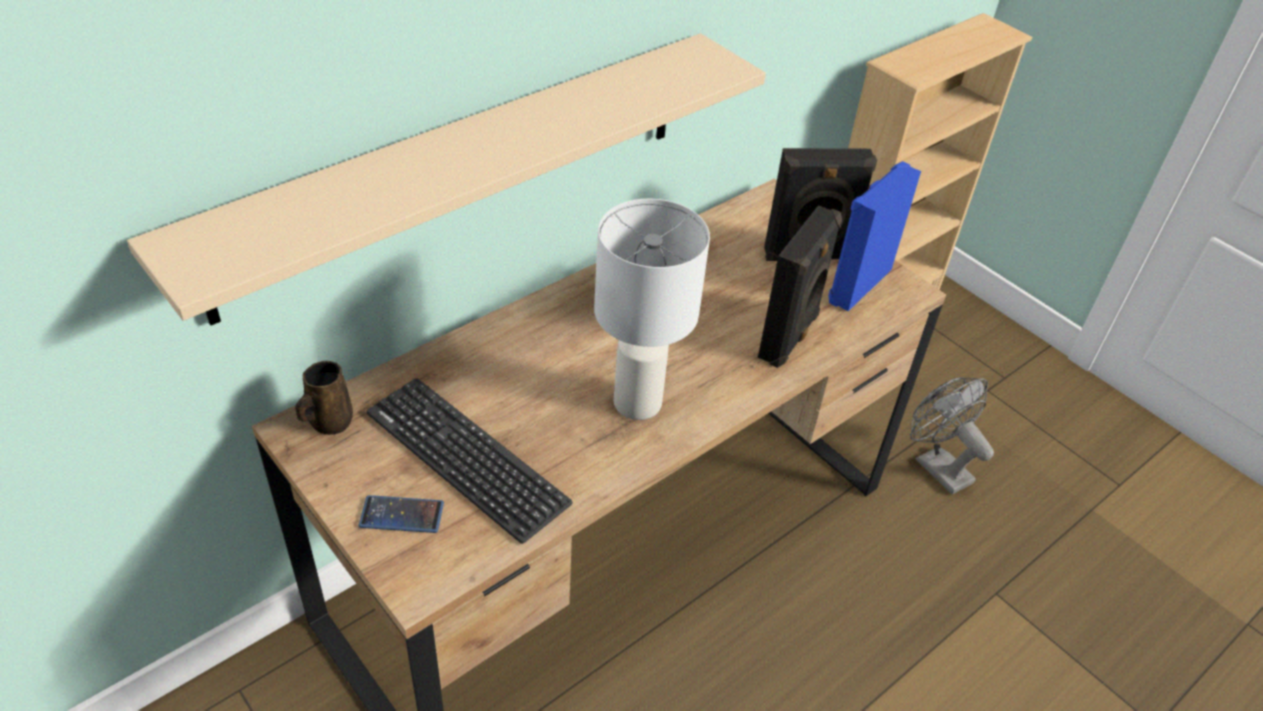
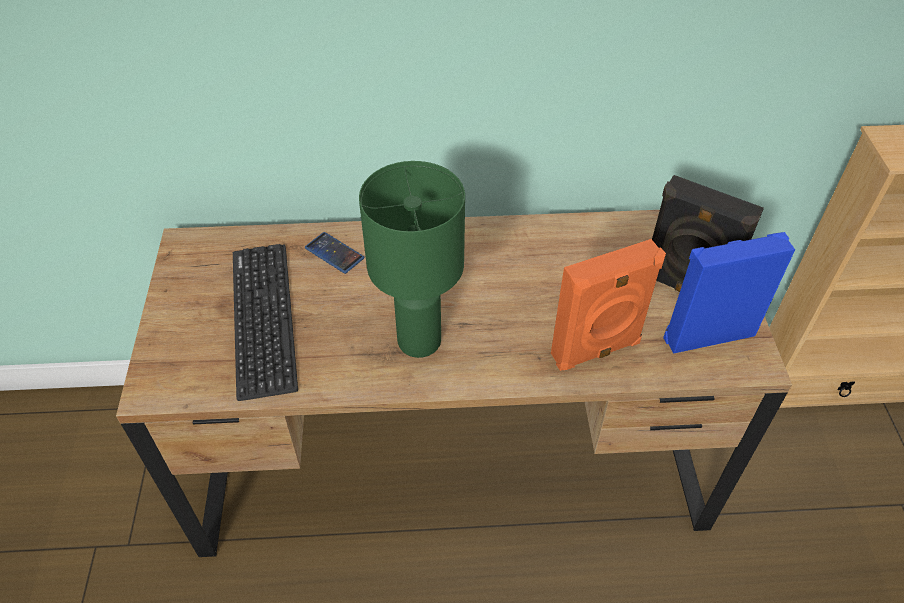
camera: 40 degrees right, 5 degrees up
(329, 422) = (207, 249): brown mug -> none
(402, 515) = (187, 336): phone -> phone (334, 253)
(460, 170) = (355, 92): beige shelf -> none
(636, 402) = (418, 340): white table lamp -> green table lamp
(790, 337) = (597, 350): black speaker -> orange speaker
(936, 466) = (786, 543): grey fan -> none

